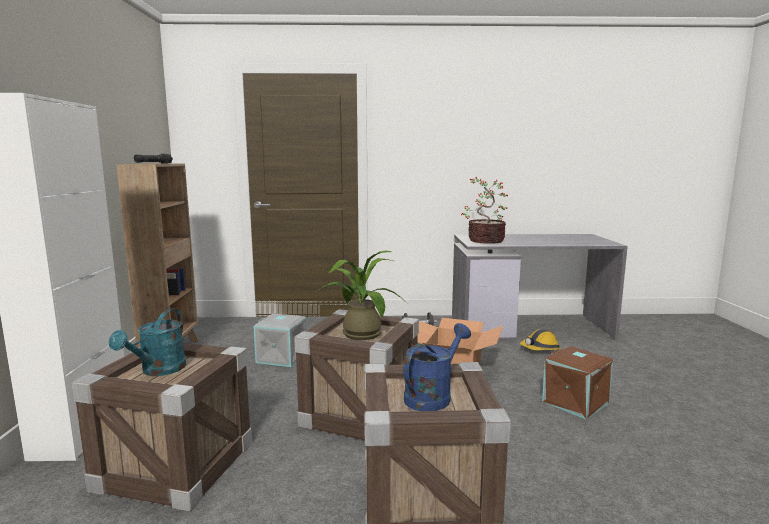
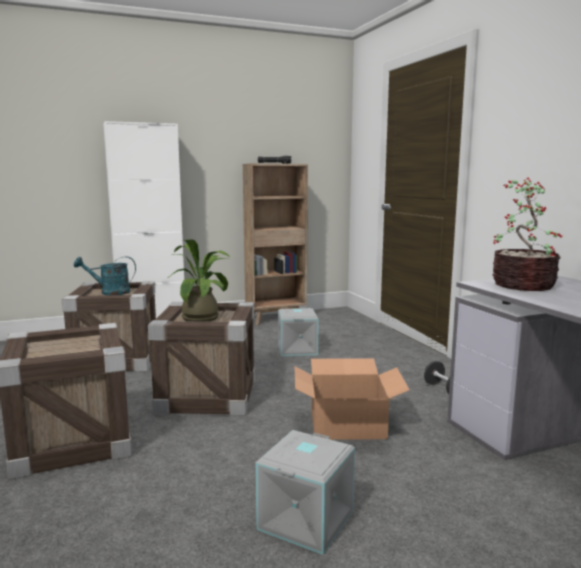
camera: 70 degrees right, 0 degrees up
(432, 396) = (63, 349): blue watering can -> none
(540, 349) = (491, 484): hard hat -> none
(576, 402) = (307, 521): brown storage box -> grey storage box

